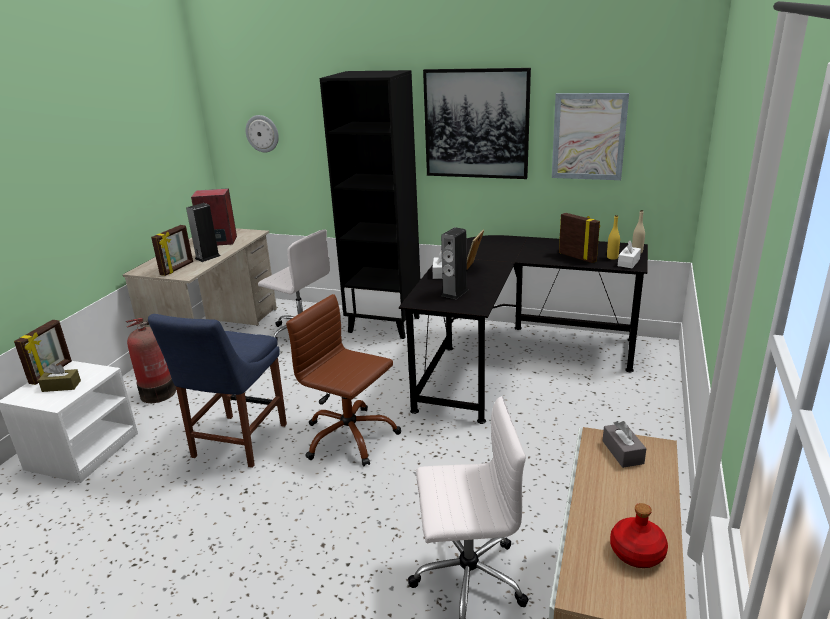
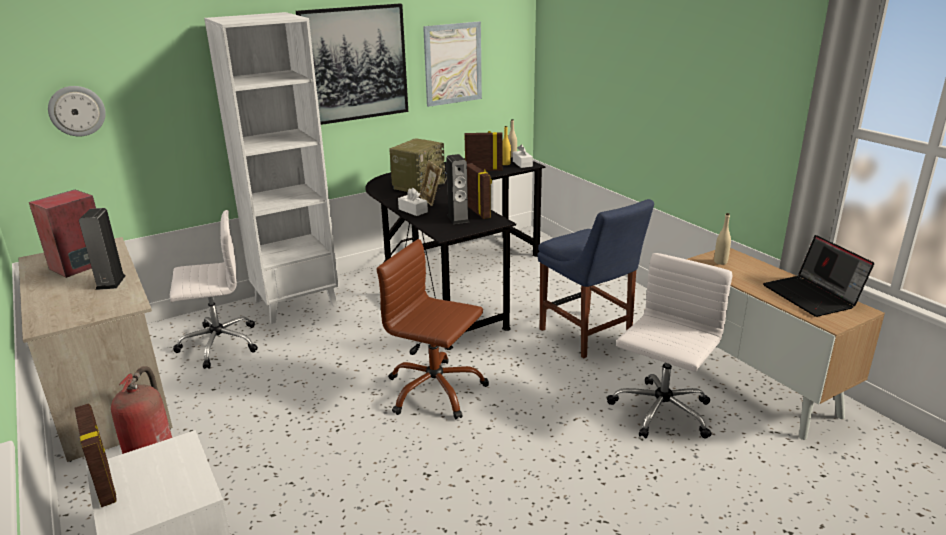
camera: 50 degrees left, 0 degrees up
(61, 386) = (159, 482): brown tissue box -> none
(177, 269) = (99, 305): picture frame -> picture frame (478, 212)
(237, 443) = (344, 453): blue chair -> blue chair (587, 336)
(349, 437) = (435, 390): brown office chair -> brown office chair turned 45 degrees clockwise
(385, 324) = (296, 302): black bookcase -> white bookcase
(494, 253) = (419, 185): none -> radio
(622, 452) = (720, 262): grey tissue box -> beige bottle
(637, 553) = (813, 296): red bottle -> laptop

